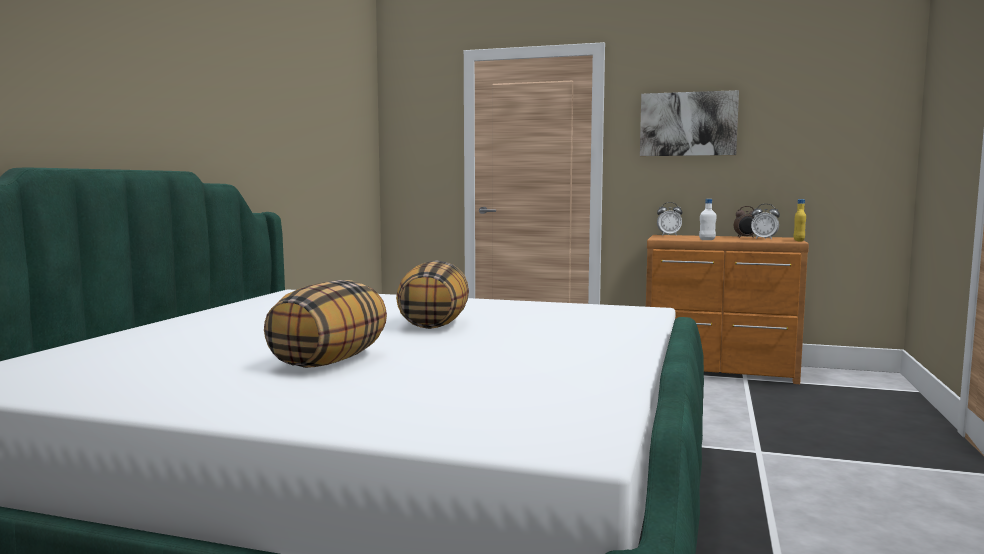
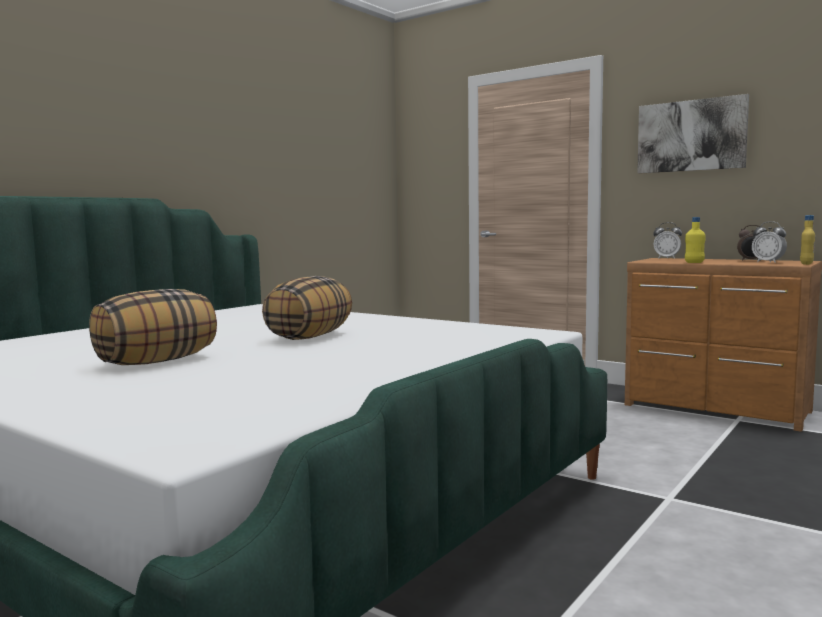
camera: 20 degrees right, 0 degrees up
(707, 240) = (694, 262): white bottle -> yellow bottle

